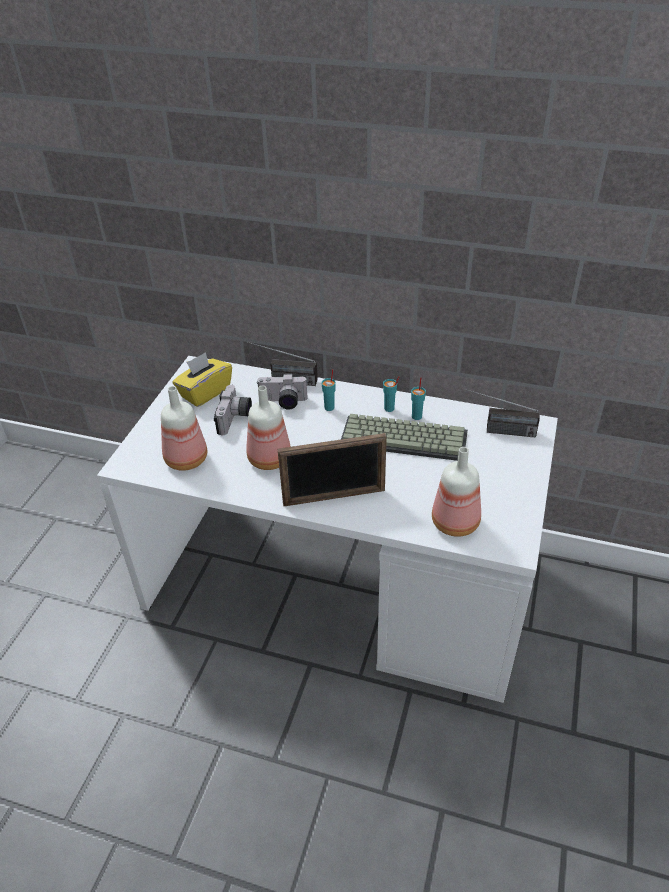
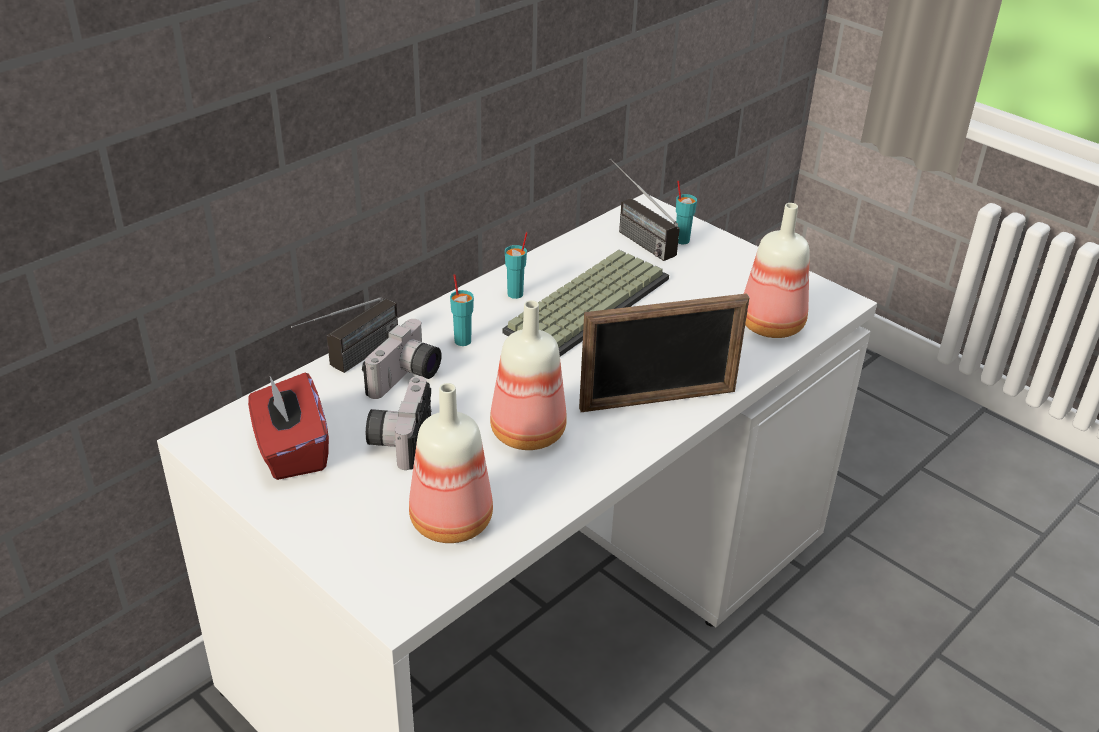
camera: 65 degrees left, 5 degrees down
(205, 392) = (291, 450): yellow tissue box -> red tissue box
(235, 419) = (399, 438): camera -> camera turned 120 degrees counterclockwise
(334, 497) = (658, 400): picture frame -> picture frame turned 60 degrees clockwise
(417, 416) = (552, 279): turquoise cup -> turquoise cup (682, 240)
(497, 430) = (633, 236): radio -> radio turned 105 degrees clockwise

